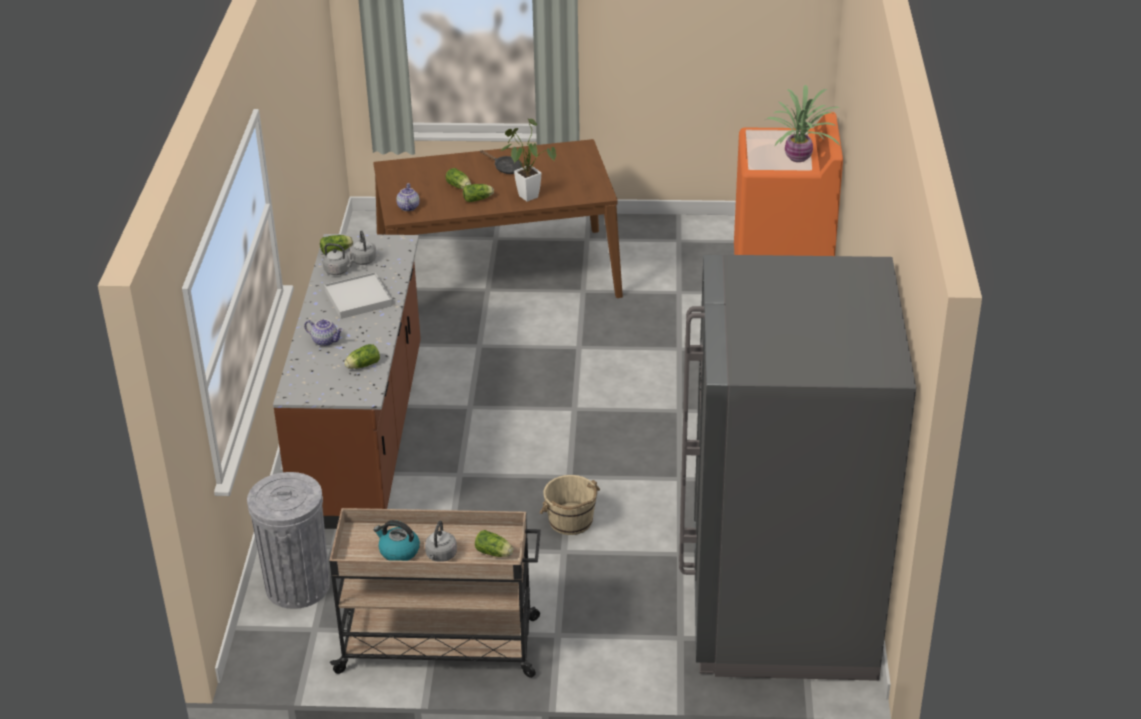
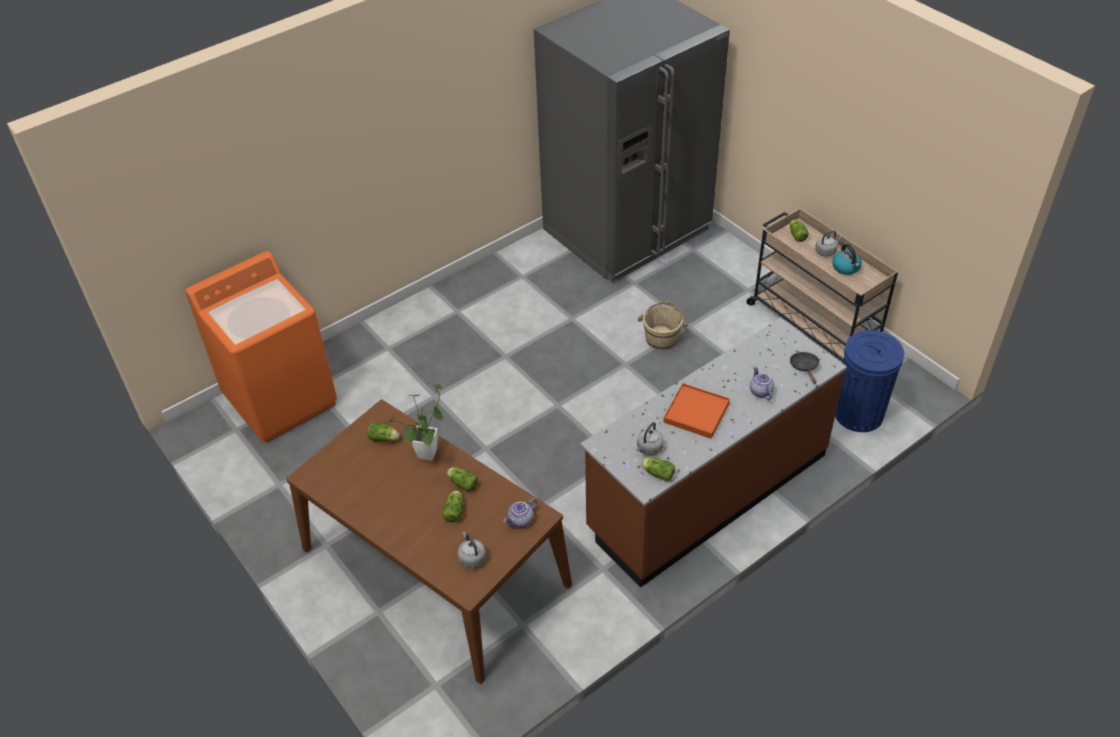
camera: 130 degrees left, 10 degrees up
(297, 586) = (858, 413): grey trash can -> blue trash can
(338, 271) = (679, 451): grey kettle -> grey kettle (471, 557)
(358, 298) = (696, 413): white tray -> orange tray
(362, 365) = (758, 354): lettuce -> lettuce (384, 439)
(505, 168) = (393, 502): black frying pan -> black frying pan (805, 367)
(798, 158) = (264, 292): potted plant -> none

